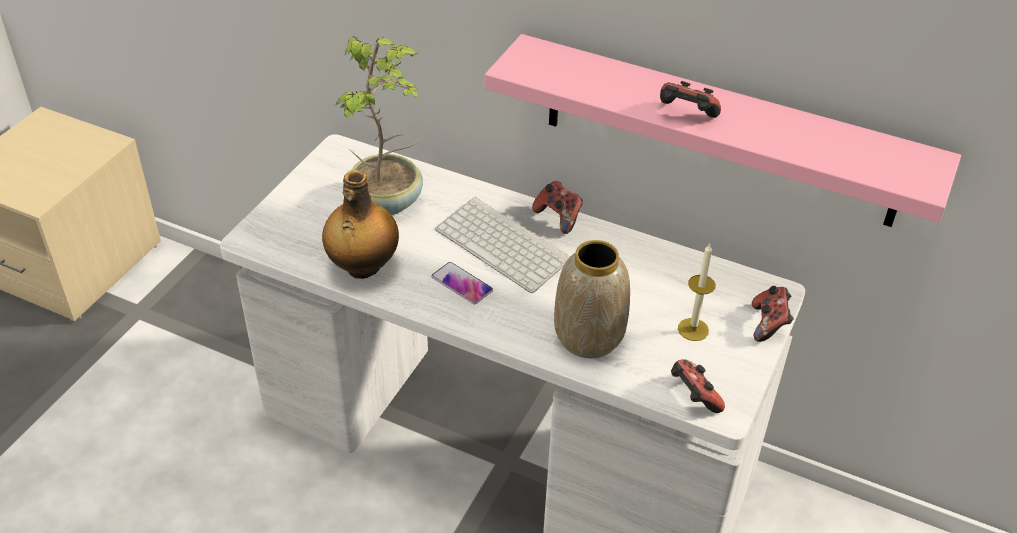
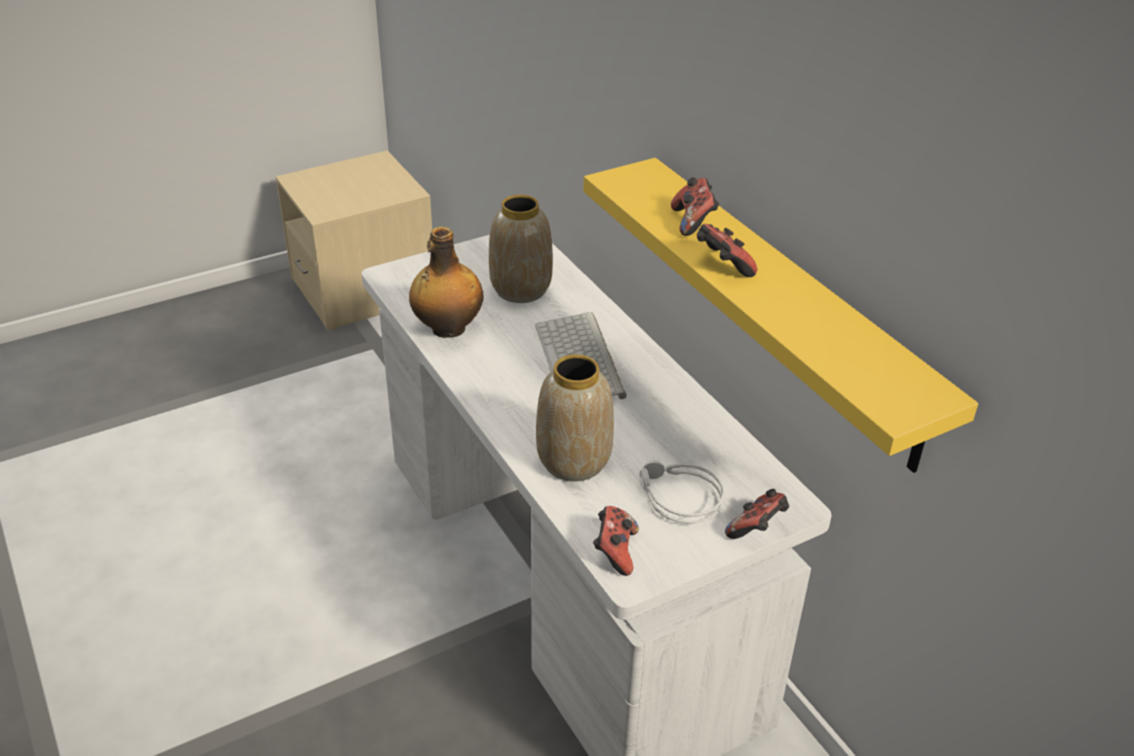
camera: 35 degrees right, 5 degrees down
(388, 202) = (520, 290): potted plant -> vase
(462, 284) = (512, 374): phone -> none
(558, 217) = (652, 358): game controller -> game controller (693, 222)
(693, 329) = (677, 499): candle -> grey headphones
(720, 132) = (785, 308): pink shelf -> yellow shelf

